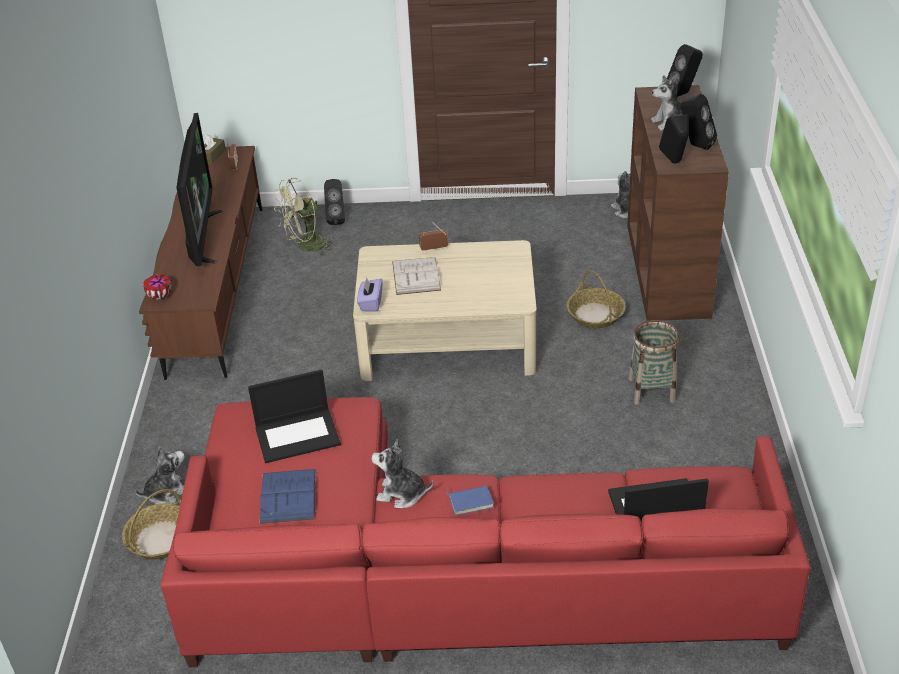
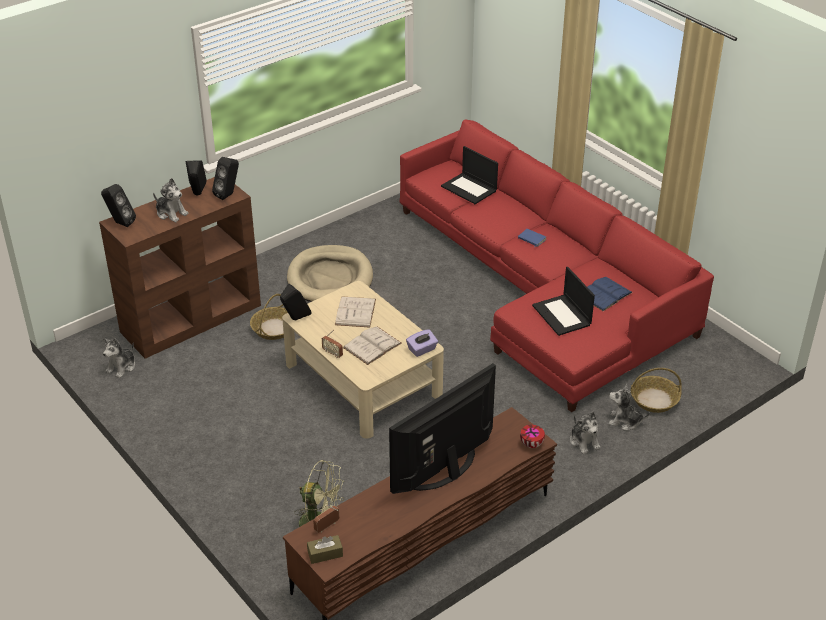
camera: 130 degrees left, 0 degrees up
(298, 435) = (562, 315): laptop -> laptop turned 150 degrees counterclockwise
(337, 219) = (263, 530): black speaker -> black speaker (295, 319)
(401, 494) = (553, 264): plush toy -> plush toy (584, 441)
(481, 286) = (355, 312): none -> white book
(652, 390) = (330, 278): basket -> beige dog bed

